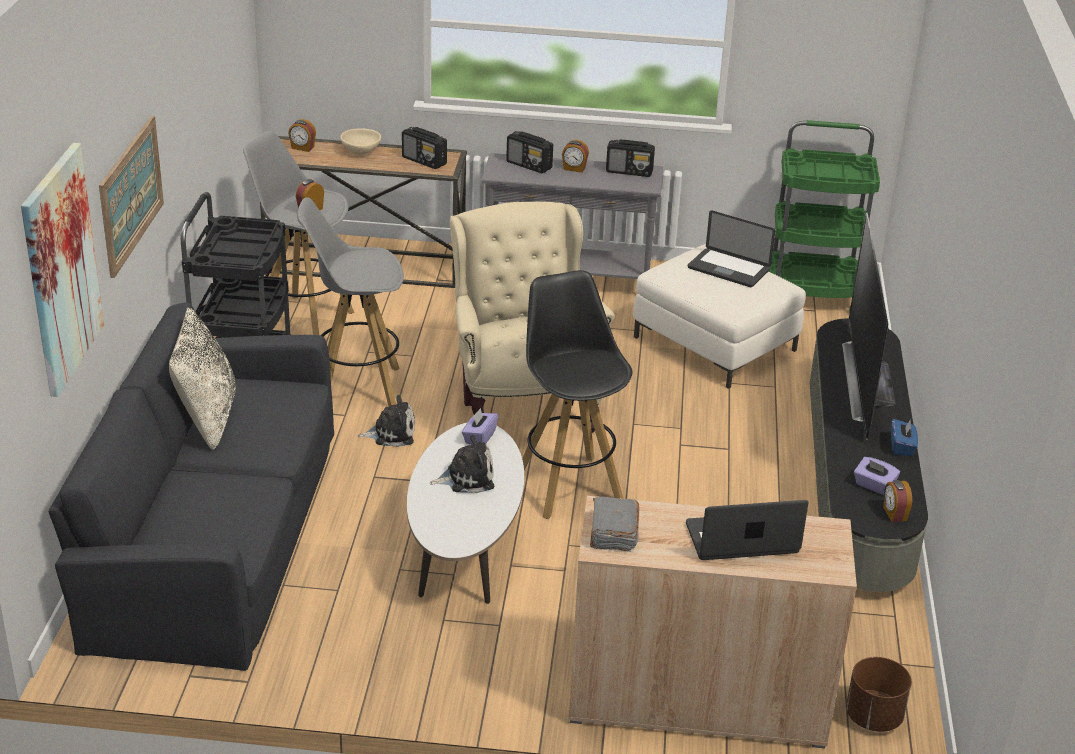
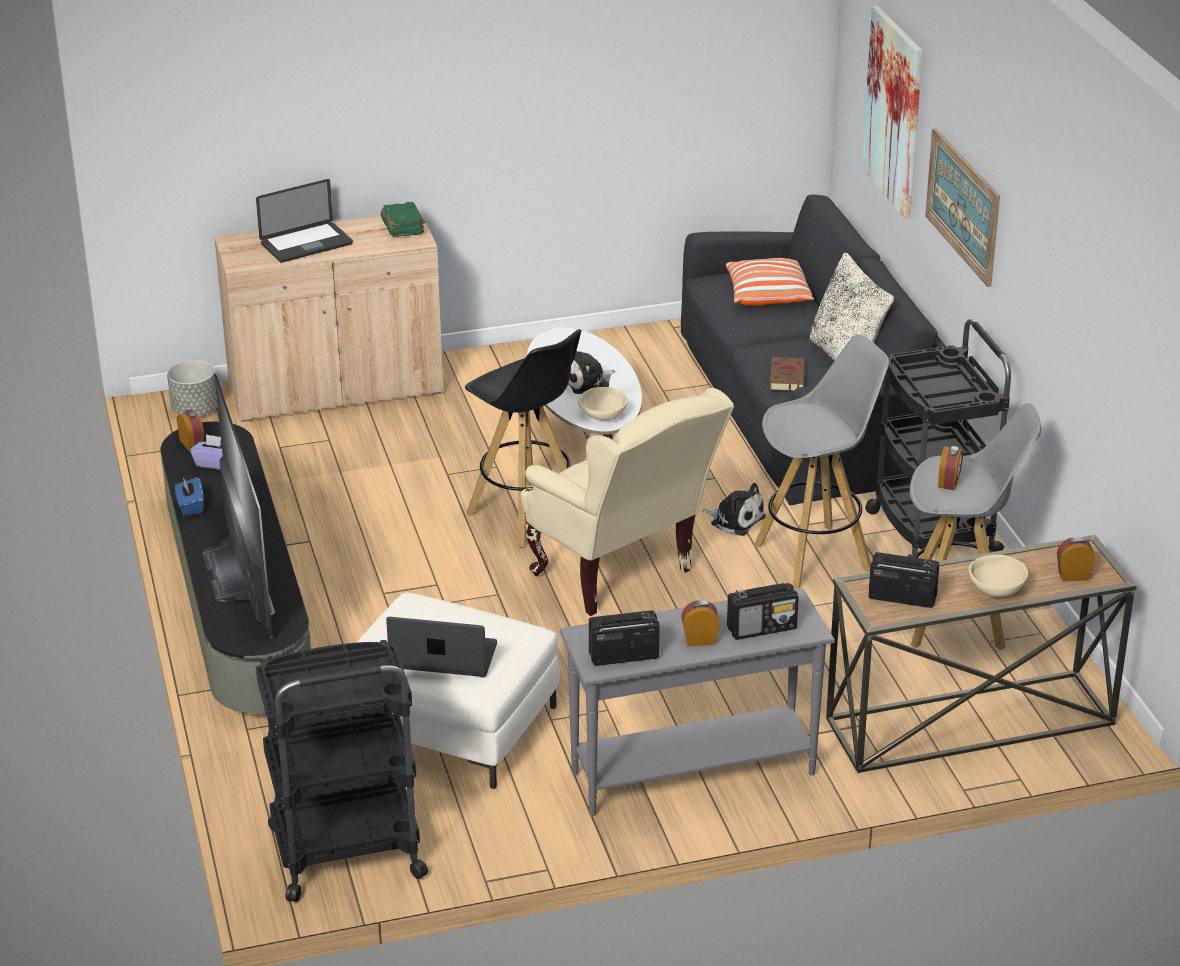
camera: 160 degrees right, 0 degrees up
(193, 517) = (769, 295): none -> pillow
(281, 415) = (787, 377): none -> brown book
(391, 433) = (735, 520): plush toy -> plush toy turned 120 degrees counterclockwise
(479, 437) = (602, 415): purple tissue box -> beige bowl
(529, 165) = (762, 628): radio -> radio turned 150 degrees clockwise
(613, 533) = (403, 228): grey book -> green book
(811, 294) = (347, 851): green cart -> black cart
(873, 717) = (195, 410): brown planter -> grey planter

